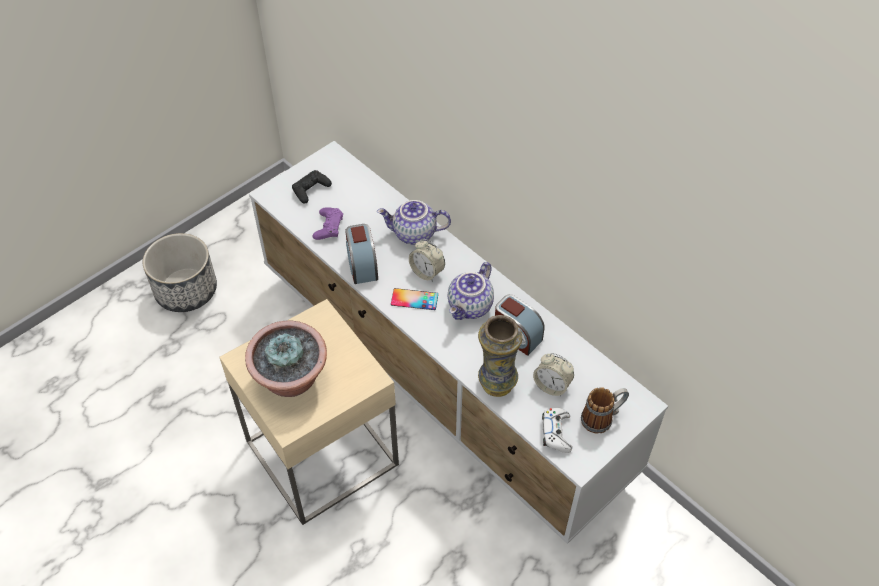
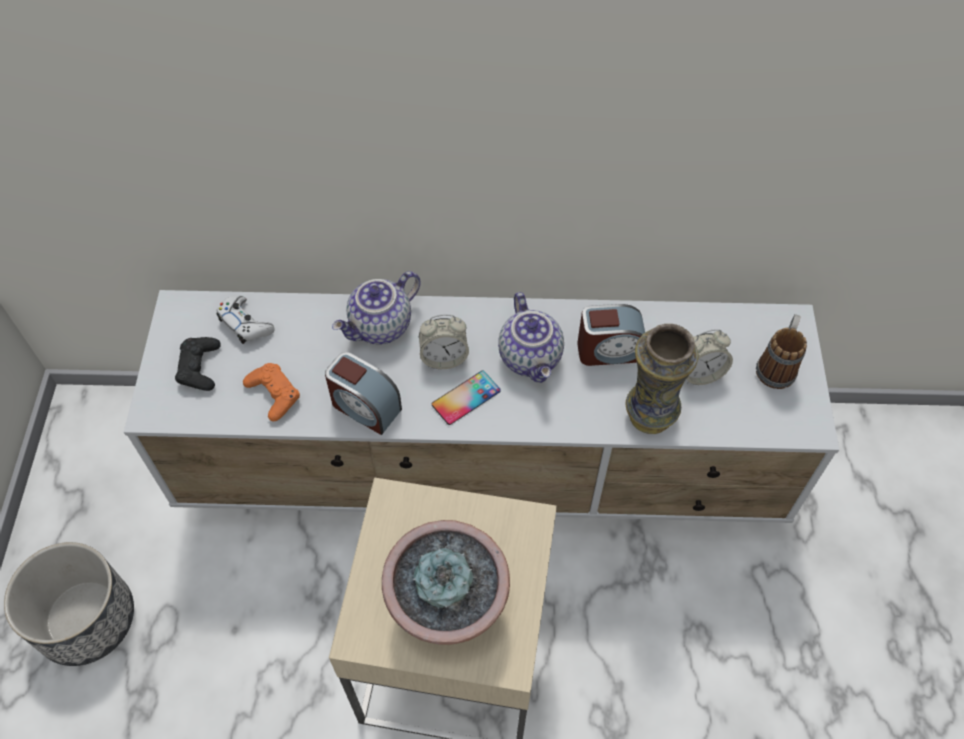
camera: 45 degrees left, 5 degrees up
(328, 227) = (274, 394): purple game controller -> orange game controller
(556, 433) = (758, 416): white game controller -> white game controller (245, 324)

